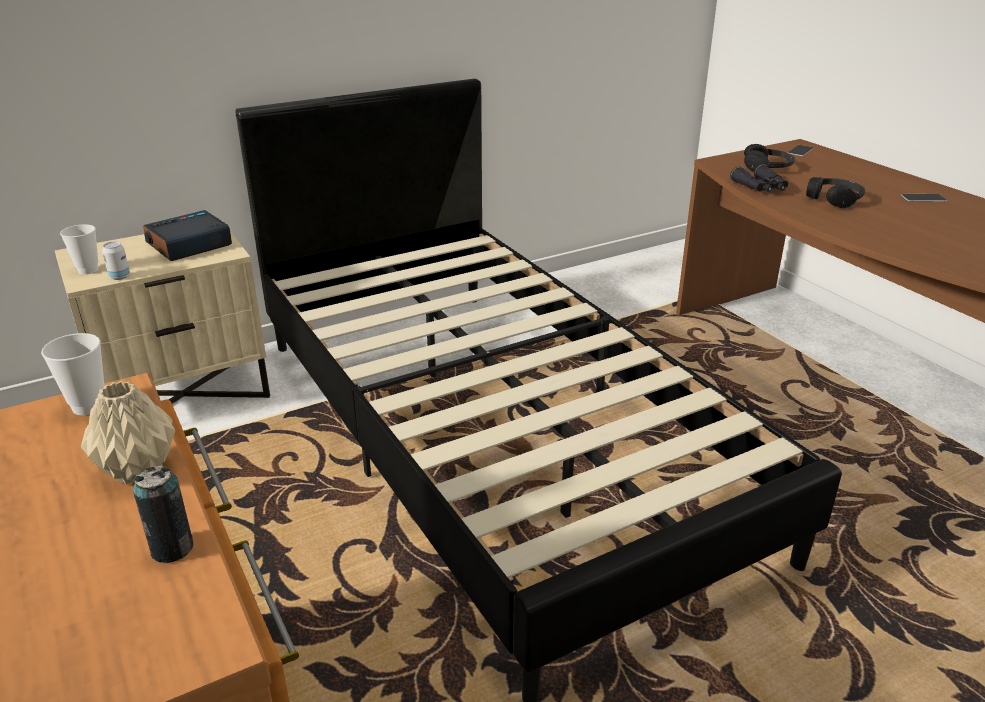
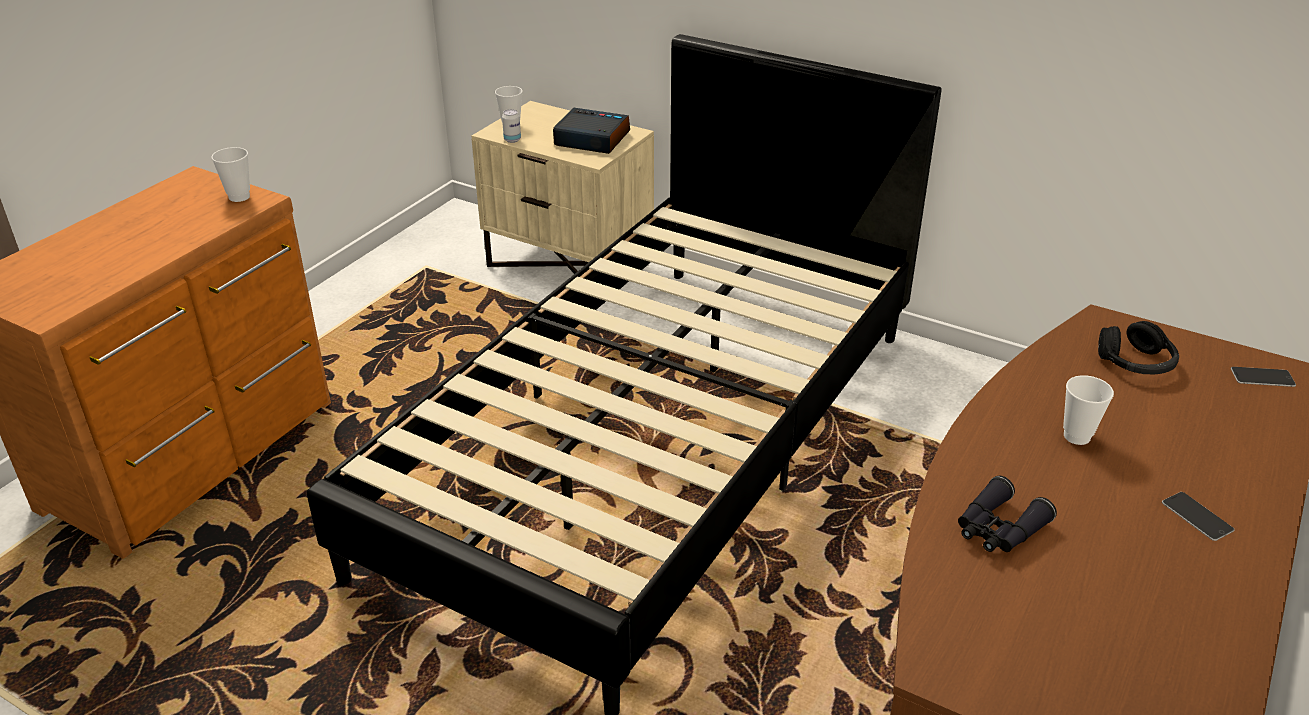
camera: 60 degrees right, 5 degrees up
(140, 470) = (182, 239): beige vase -> none
(172, 548) = (116, 276): can -> none
(761, 188) = (1044, 372): black binoculars -> black binoculars (998, 529)
(834, 200) = (1077, 436): black headphones -> cup

